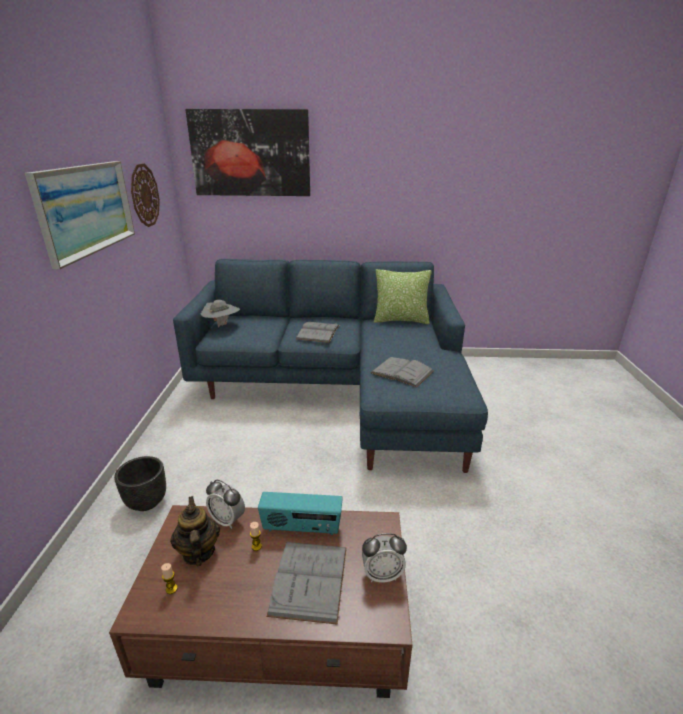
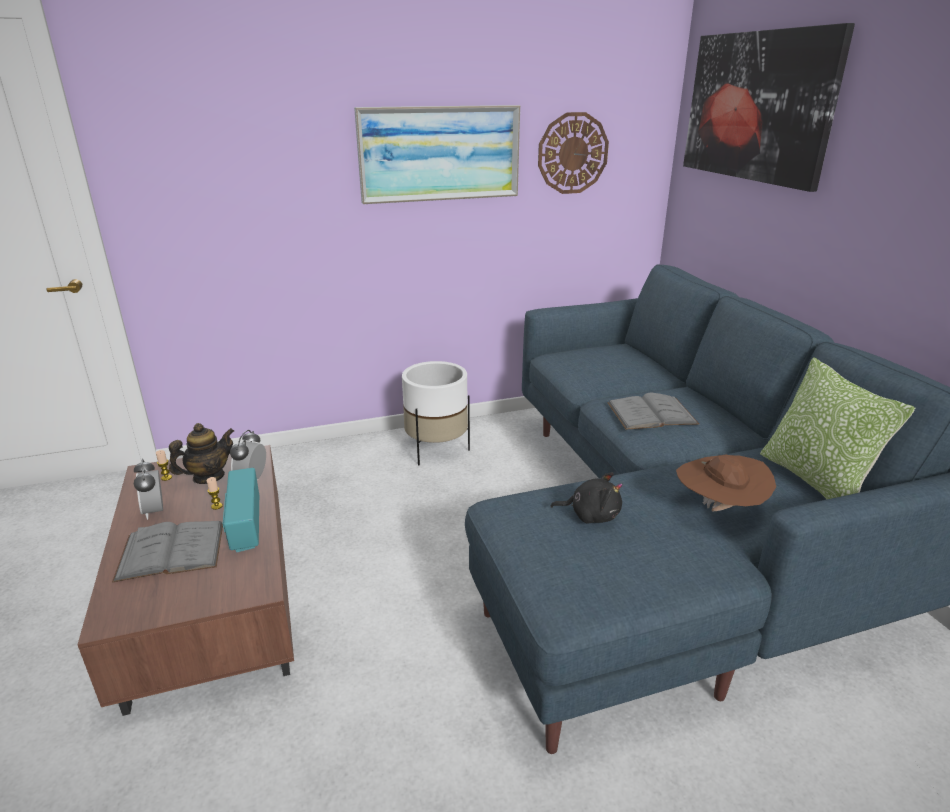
camera: 70 degrees right, 0 degrees up
(146, 501) = (352, 462): black planter -> none
(178, 450) = (436, 450): none -> white planter
(221, 325) = (592, 349): grey hat -> none
(382, 574) = (175, 603): alarm clock -> alarm clock (154, 511)
(402, 372) = (591, 515): grey book -> black plush toy
(412, 343) = (719, 509): none -> brown hat

